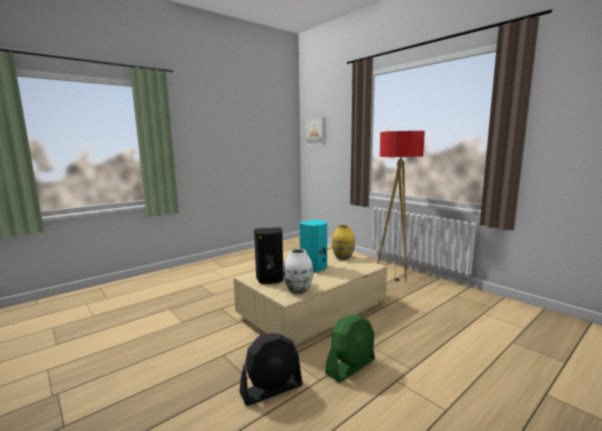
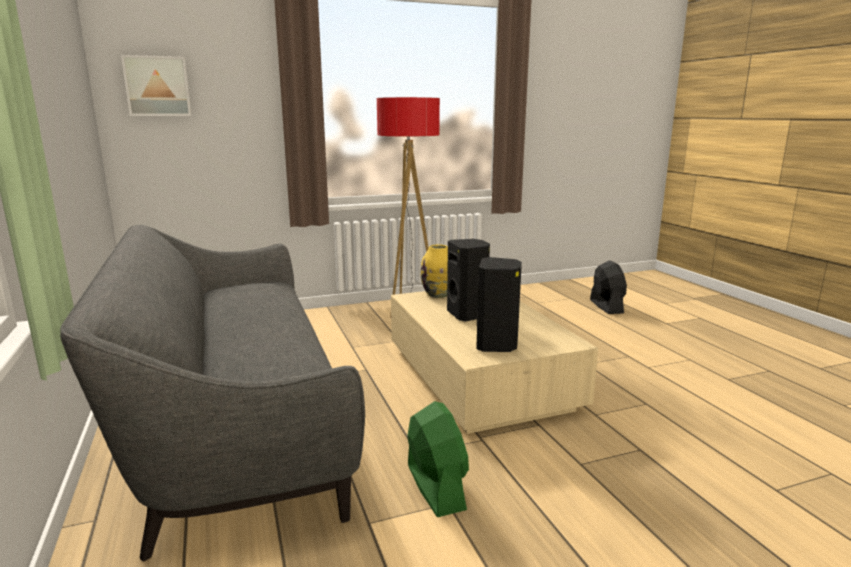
camera: 70 degrees left, 5 degrees up
(237, 270) = (233, 419): none -> grey sofa
(271, 389) = (664, 435): black fan -> black fan (606, 306)
(299, 290) = (547, 334): white vase -> none
(314, 268) = (468, 315): turquoise speaker -> black speaker
(351, 366) = (622, 382): green fan -> green fan (435, 486)

